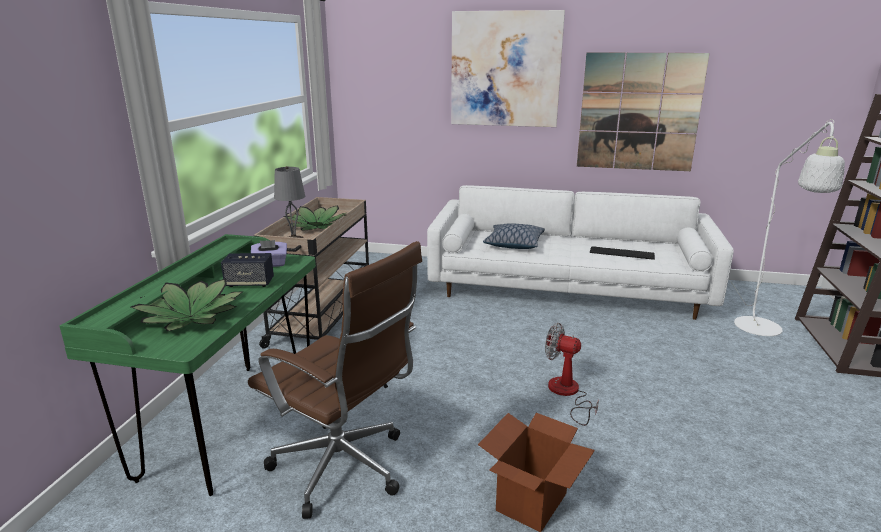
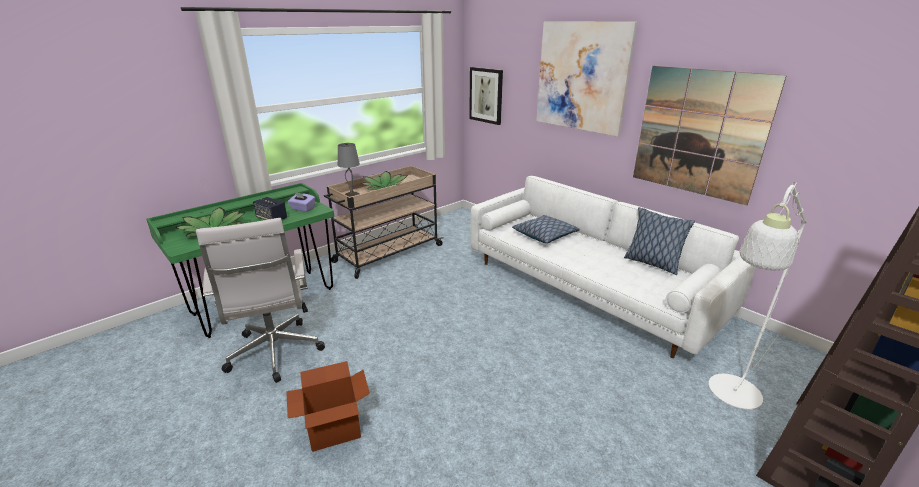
camera: 35 degrees right, 5 degrees up
(345, 469) = (275, 354): brown office chair -> white office chair
(370, 102) = (486, 95): none -> picture
(567, 394) = (463, 371): fan -> none
(621, 253) = (625, 270): keyboard -> none
(629, 243) = (651, 263): none -> pillow

